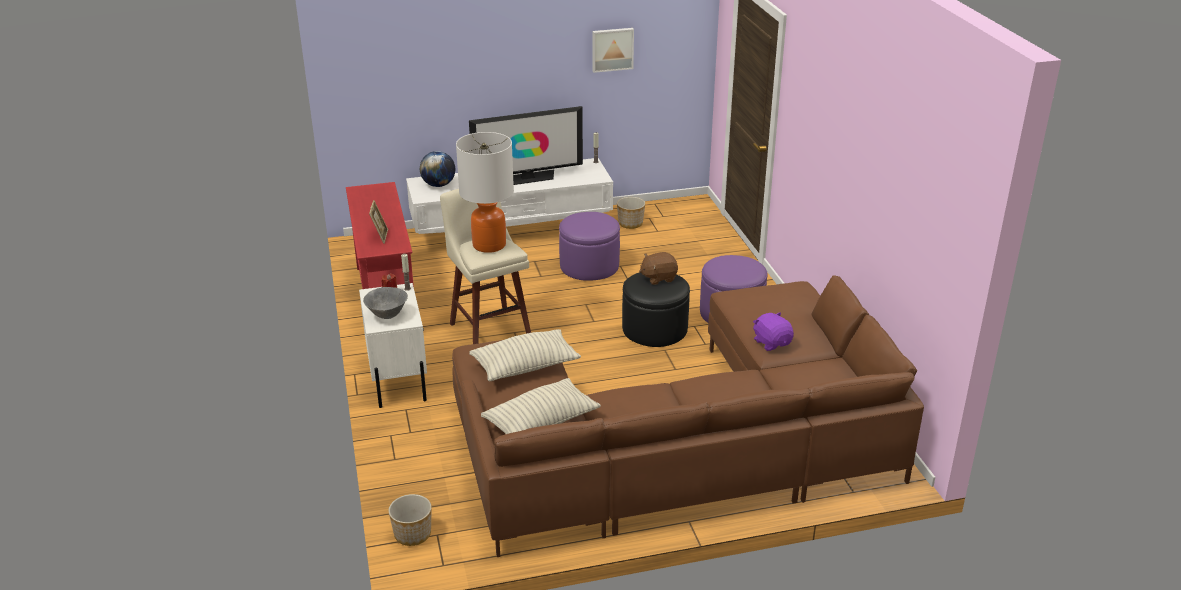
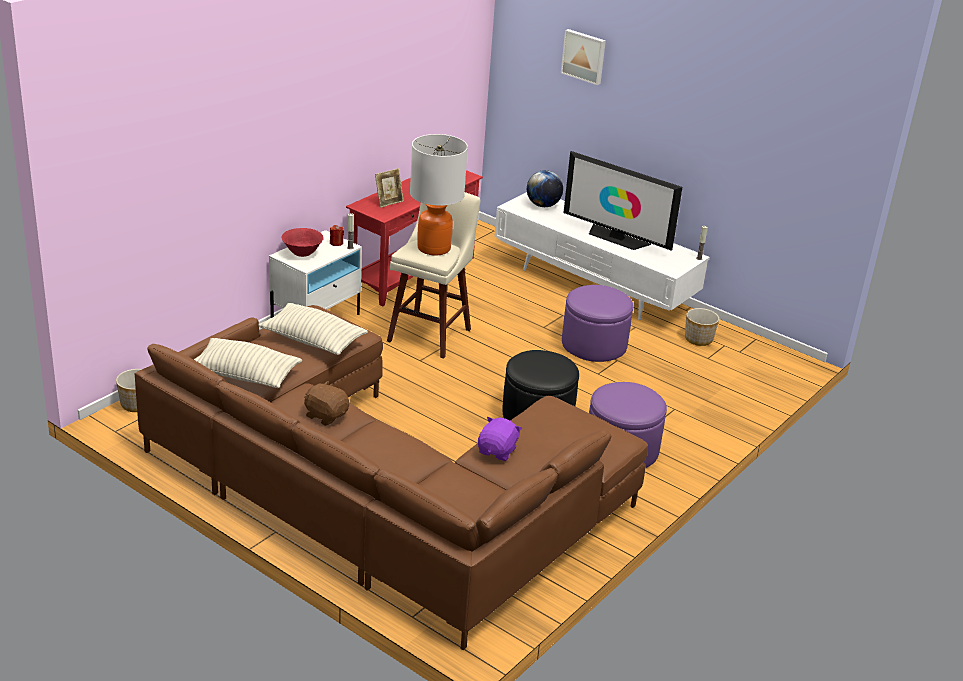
camera: 50 degrees right, 0 degrees up
(387, 315) = (303, 254): grey bowl -> red bowl
(612, 49) = (747, 143): picture -> picture (584, 56)
(658, 278) = (553, 363): brown plush toy -> brown plush toy (326, 415)

